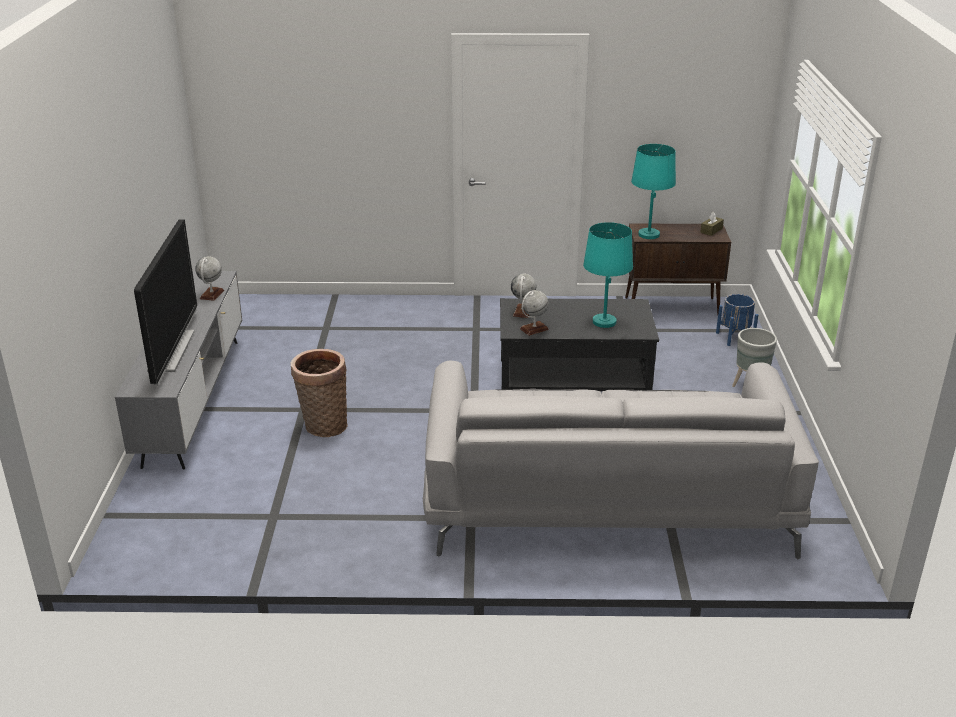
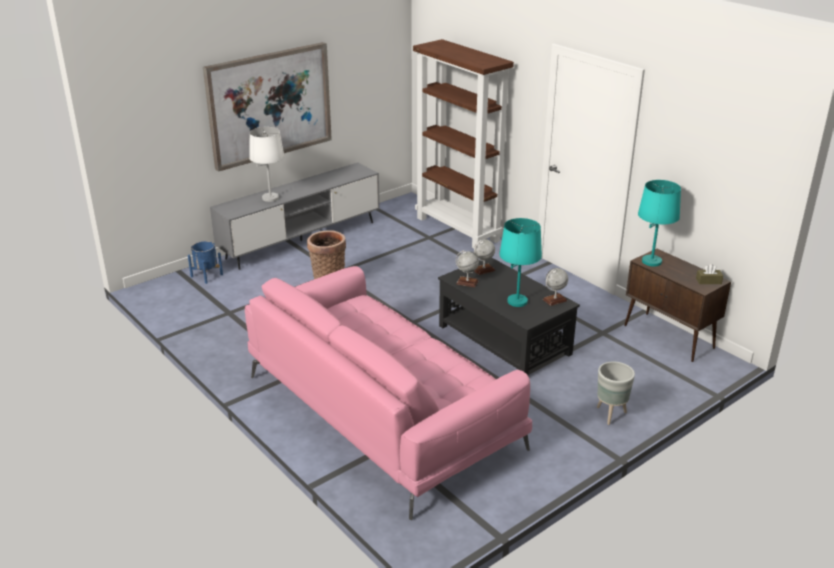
camera: 50 degrees right, 0 degrees up
(123, 216) = (269, 104): none -> picture
(172, 351) = (270, 198): television -> white table lamp
(212, 294) = (342, 179): globe -> globe (554, 300)
(339, 306) = (458, 229): none -> brown bookcase
(605, 498) = (380, 410): grey sofa -> pink sofa
(735, 337) = (672, 381): blue planter -> blue planter (207, 275)

